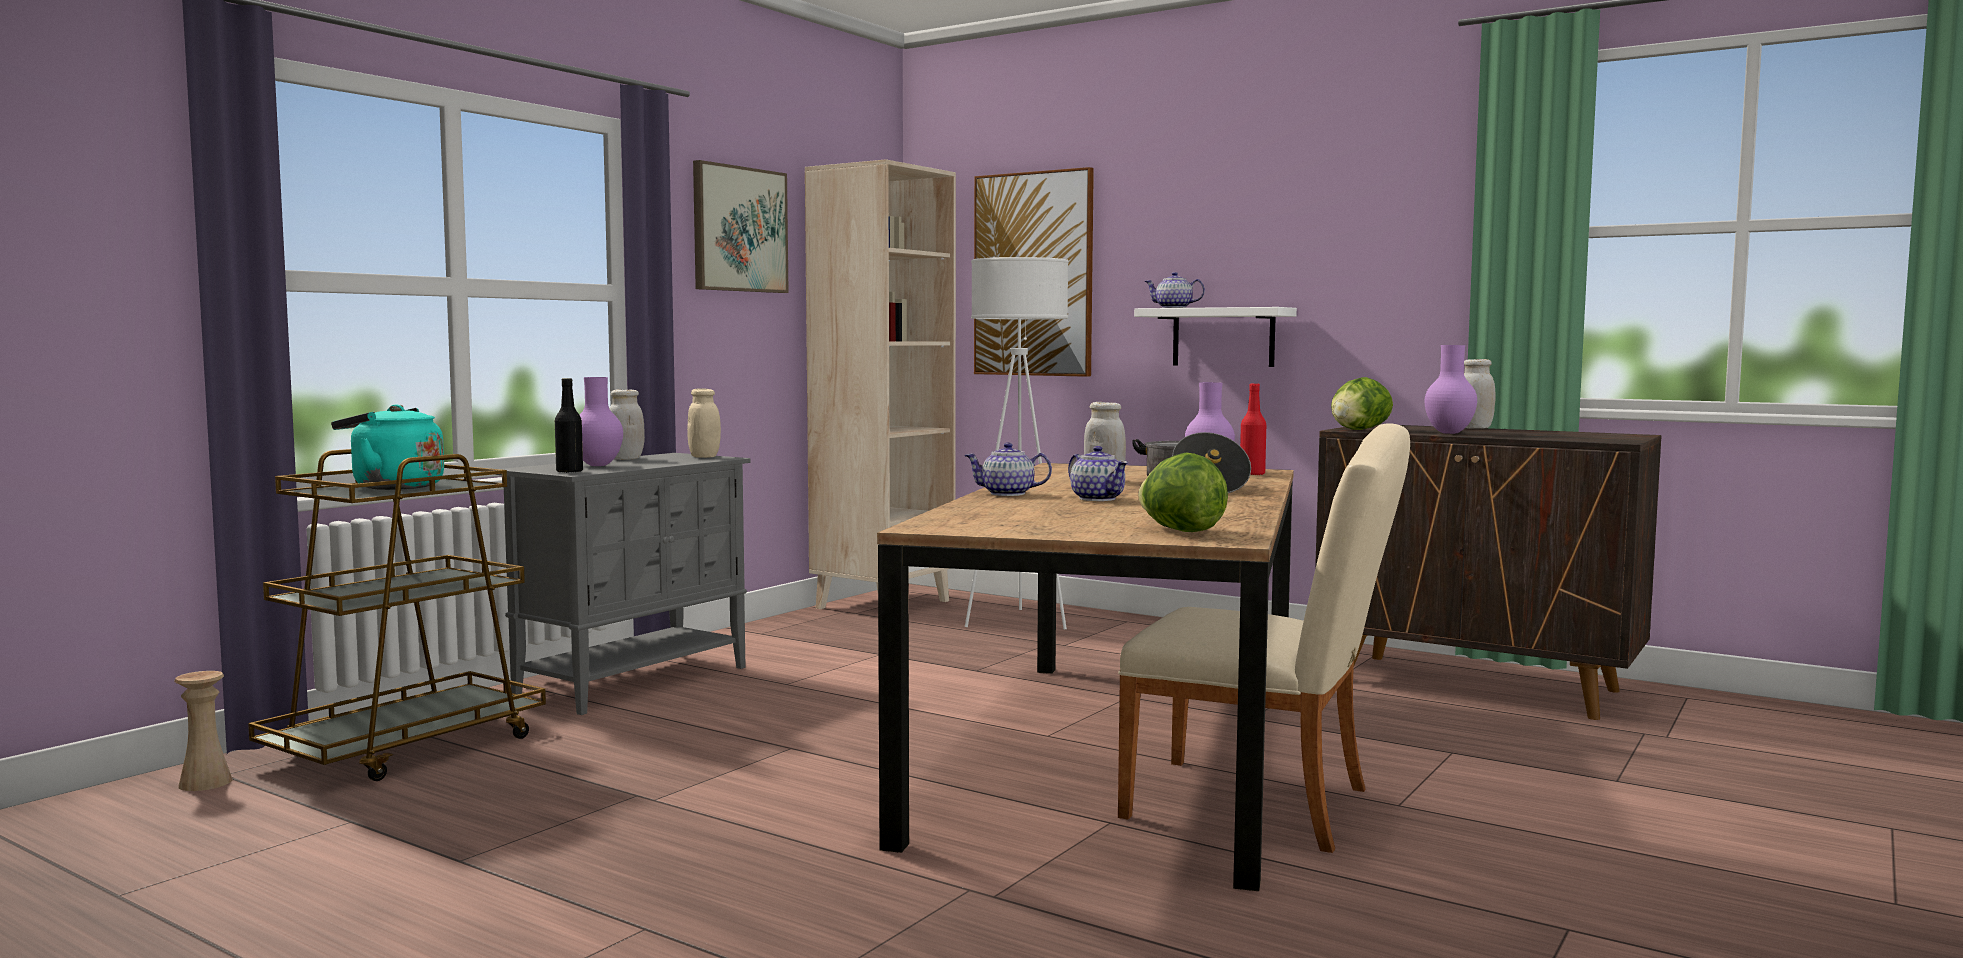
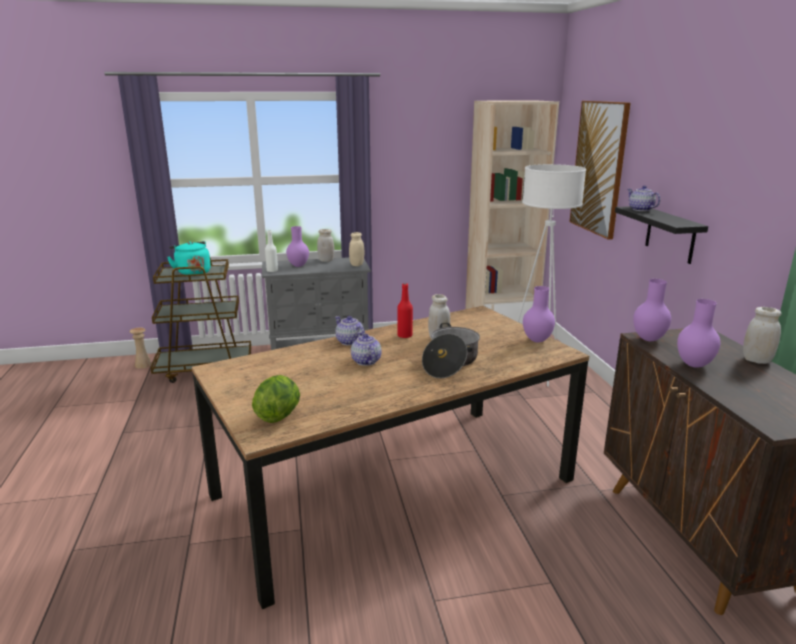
camera: 45 degrees right, 15 degrees up
(569, 472) = (272, 271): black bottle -> white bottle
(739, 229) = (425, 140): picture -> none
(1097, 498) = (366, 361): teapot -> teapot turned 150 degrees clockwise
(1223, 337) = (670, 234): white shelf -> black shelf
(1252, 474) = (540, 355): red bottle -> red bottle (404, 335)
(1264, 806) = (375, 559): beige chair -> none
(1358, 429) = (649, 339): lettuce -> purple vase

